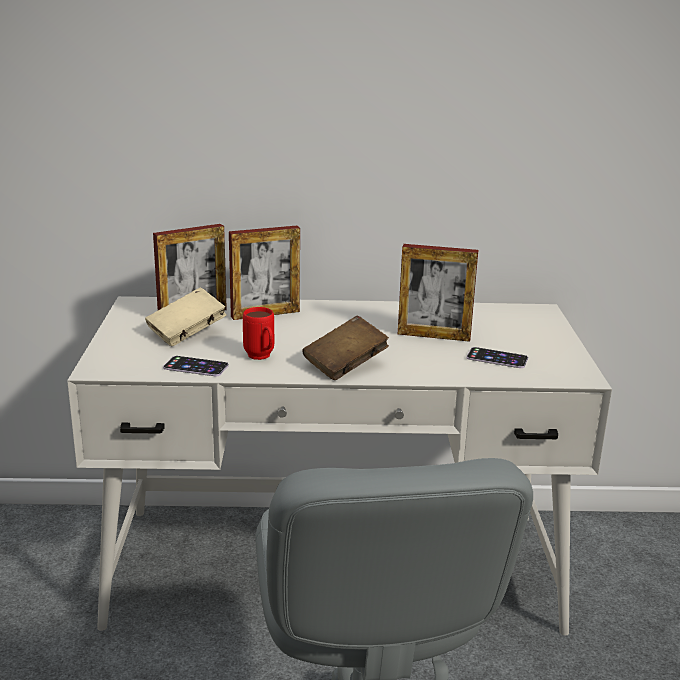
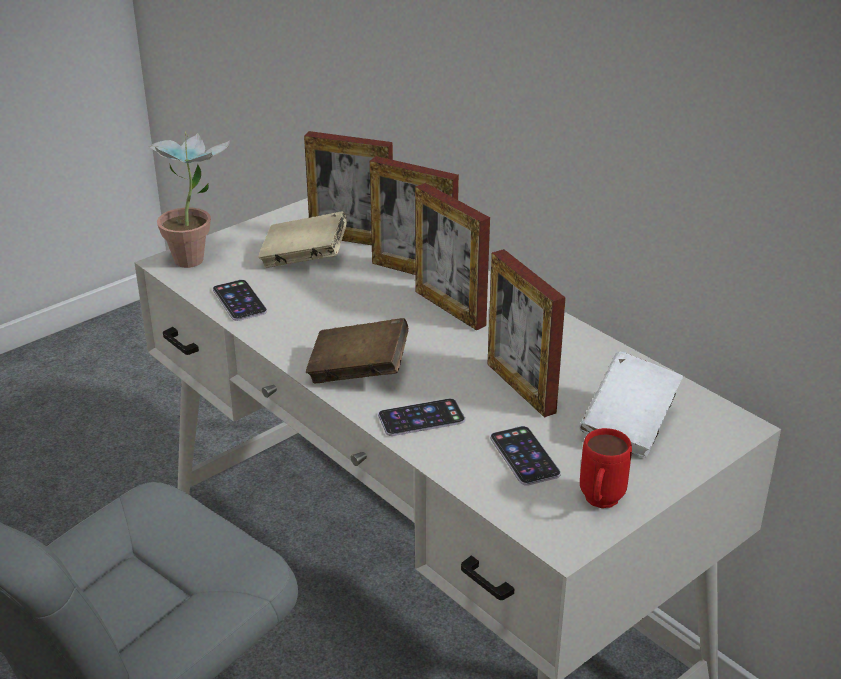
camera: 50 degrees right, 10 degrees up
(109, 359) = (197, 256): none -> potted plant
(261, 358) = (307, 321): red mug -> red mug (599, 504)
(324, 321) = (450, 308): none -> picture frame
(421, 367) = (421, 418): none -> phone
(507, 328) = (629, 425): none -> white book

